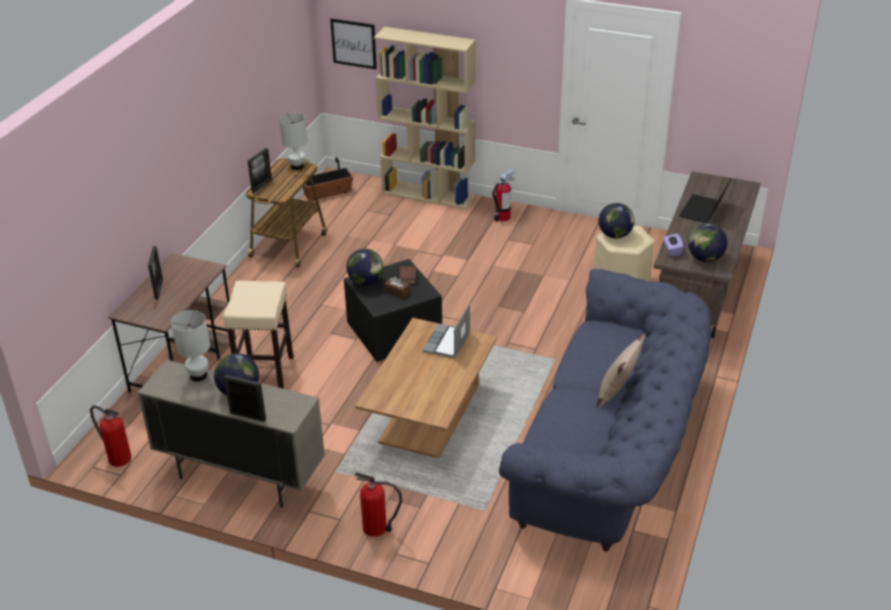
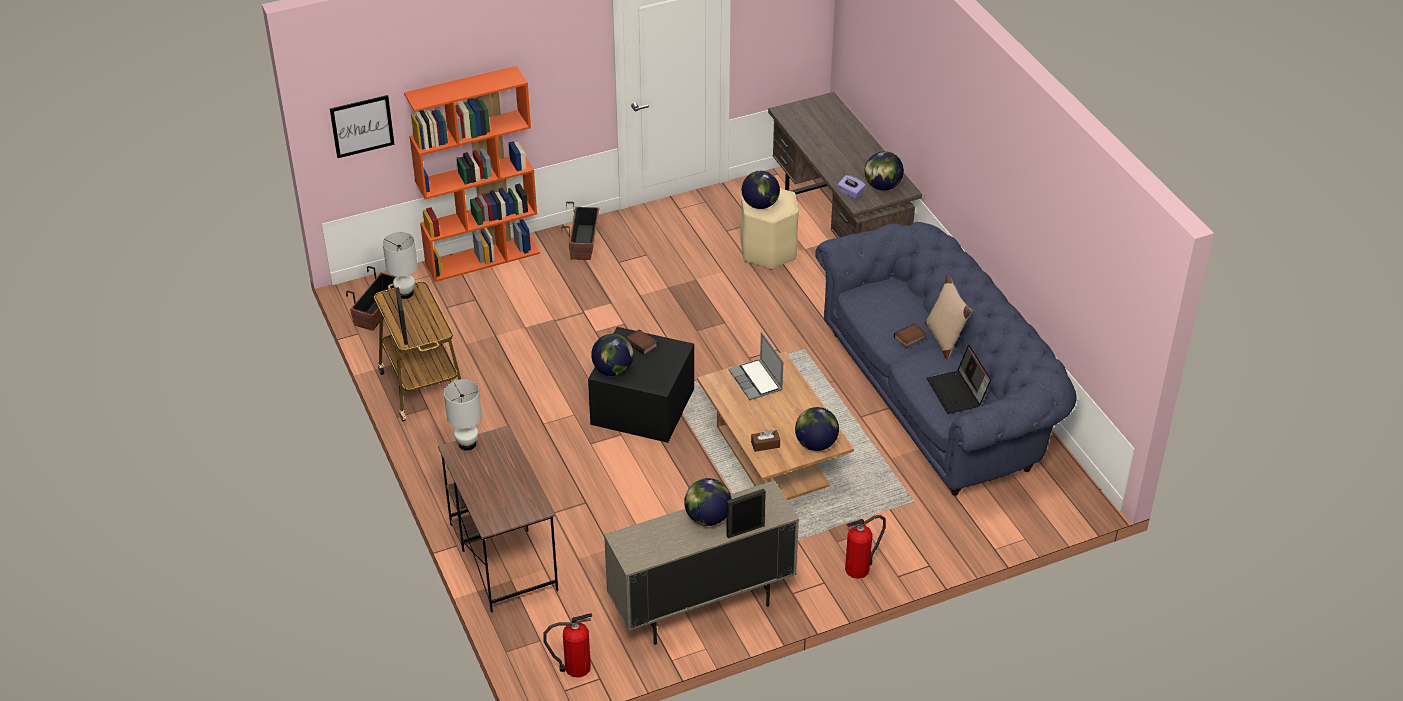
camera: 45 degrees left, 5 degrees up
(159, 289) = (485, 484): picture frame -> none
(198, 376) = (654, 528): white table lamp -> white table lamp (467, 444)
(265, 374) = (590, 515): beige stool -> none
(397, 291) = (652, 362): brown tissue box -> brown tissue box (765, 445)
(424, 408) = (815, 444): none -> globe
(429, 195) = (483, 258): beige bookcase -> orange bookcase
(502, 217) = (584, 243): fire extinguisher -> planter
(589, 376) = (910, 338): none -> book
(703, 210) = (826, 142): laptop -> laptop (957, 392)

